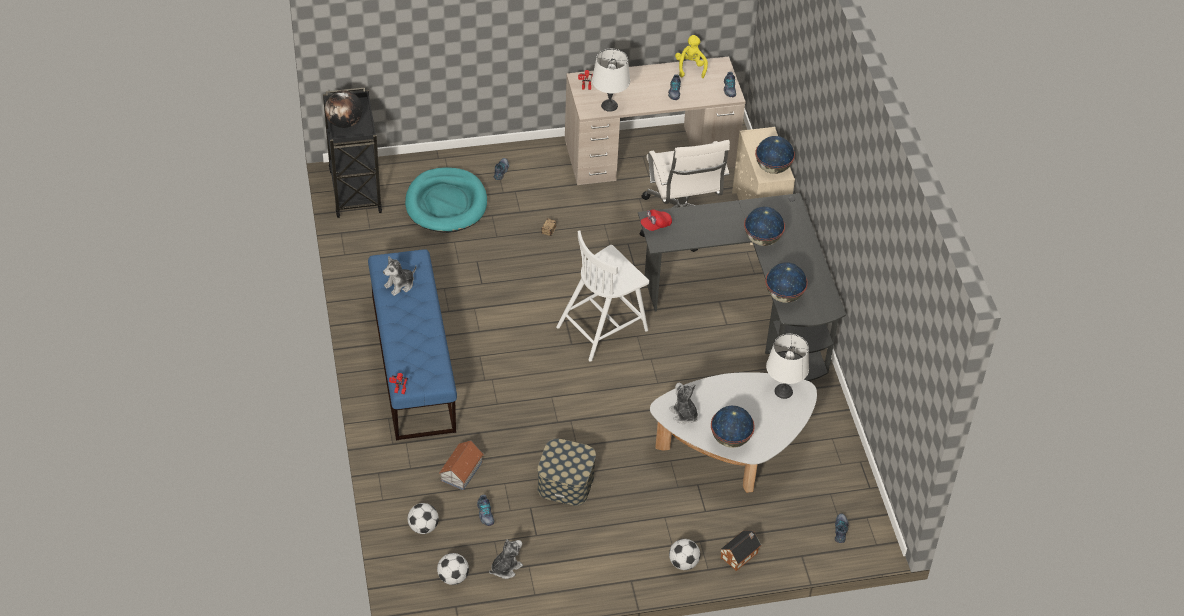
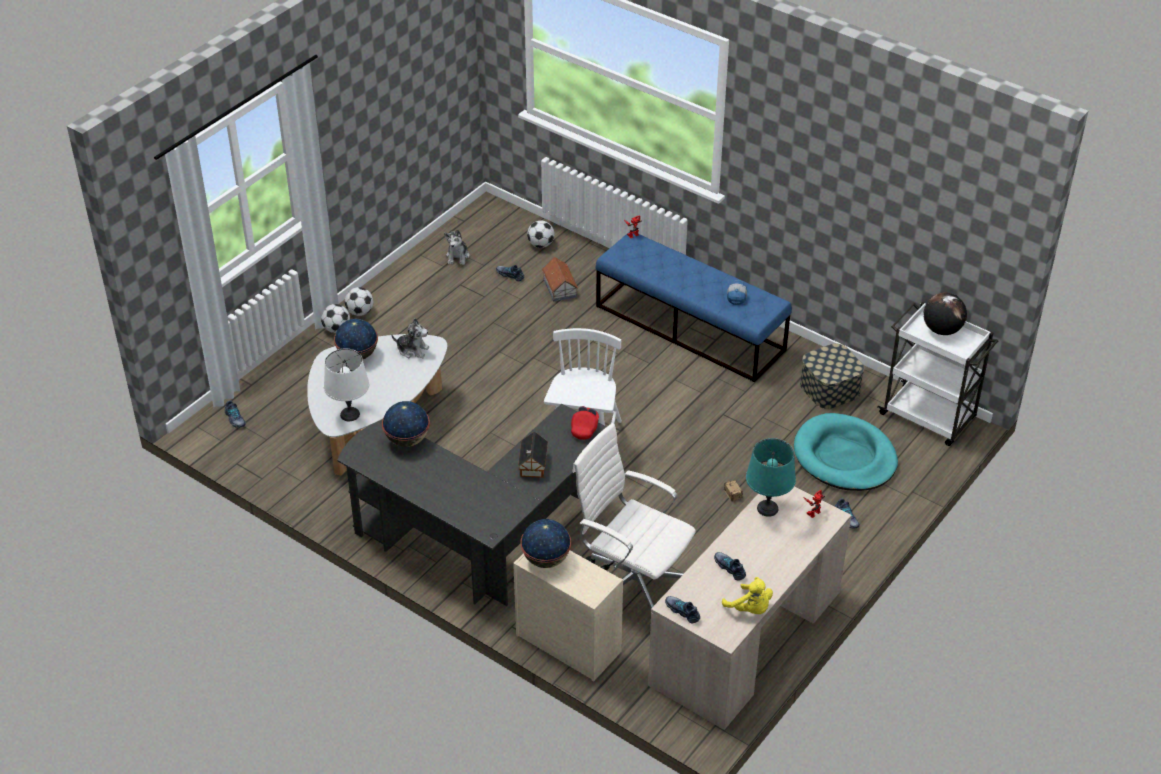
camera: 140 degrees right, 5 degrees down
(355, 189) = (929, 417): black cart -> white cart
(400, 285) = (736, 295): plush toy -> cap
(453, 578) = (485, 232): football -> football (360, 312)
(565, 482) = (478, 325): storage box -> storage box (830, 388)
(609, 105) = (768, 509): white table lamp -> turquoise table lamp
(740, 555) = (299, 358): toy house -> toy house (532, 466)
(762, 240) = (479, 477): globe -> none

